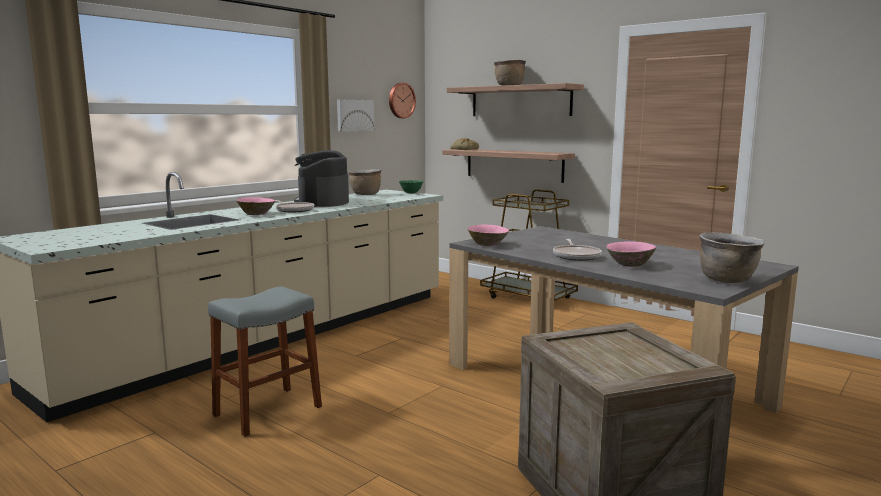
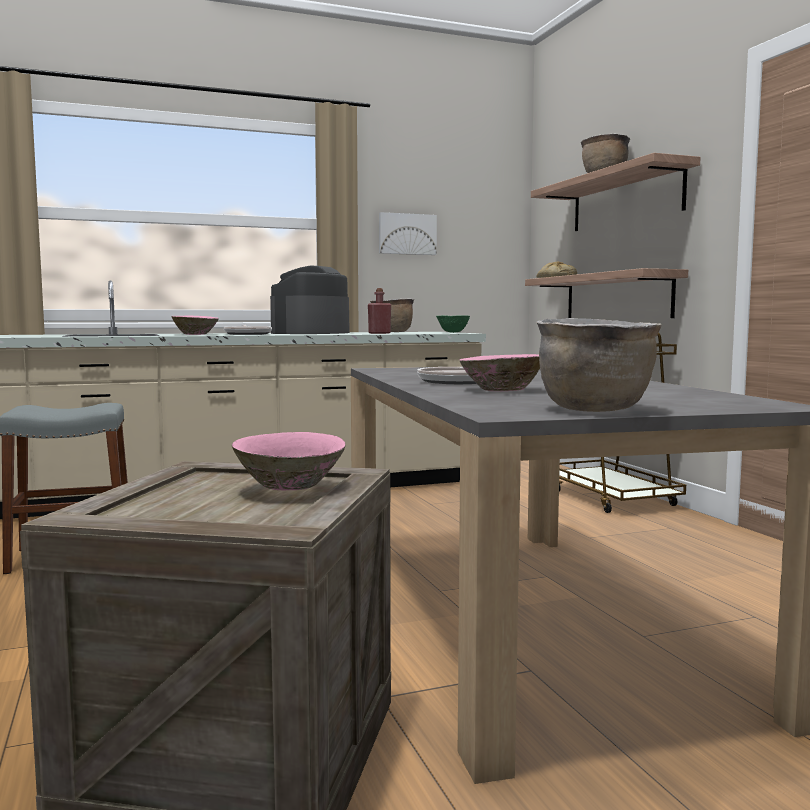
camera: 30 degrees right, 5 degrees down
(375, 200) = (379, 333): none -> red bottle
(401, 100) = (486, 217): wall clock -> none
(487, 244) = (389, 370): pink bowl -> pink bowl (290, 486)

